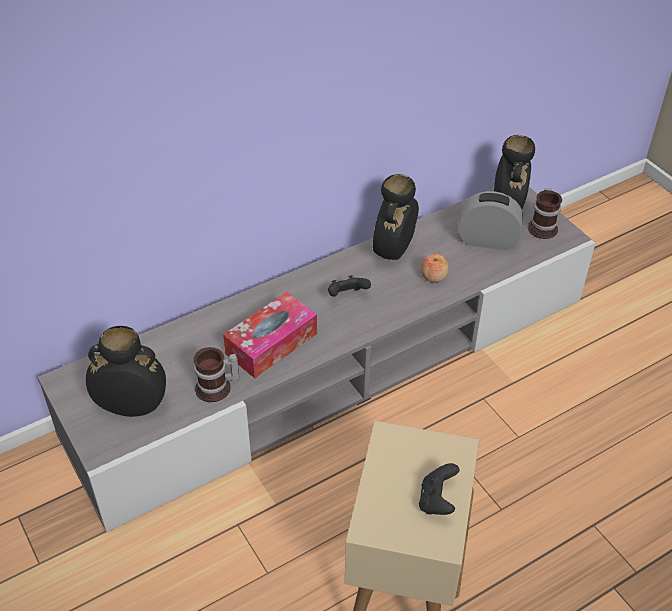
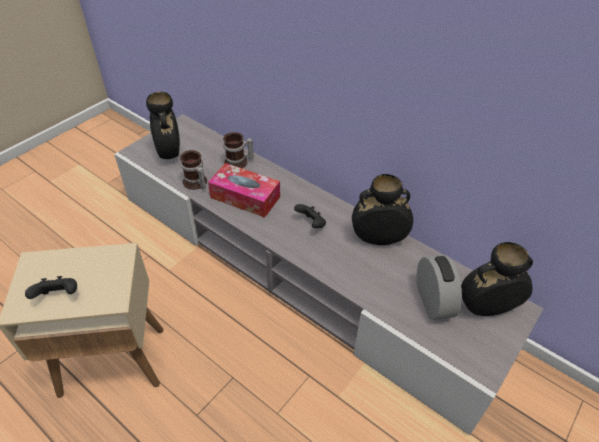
camera: 70 degrees right, 0 degrees up
(433, 276) = (363, 271): apple -> none
(544, 227) = (484, 344): mug -> mug (238, 163)

